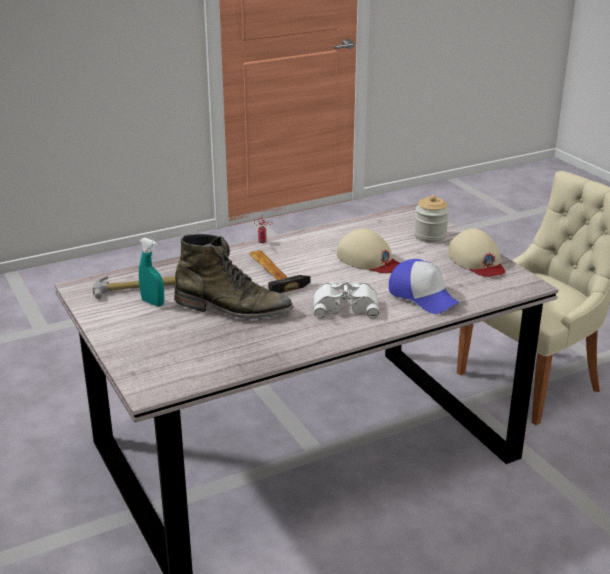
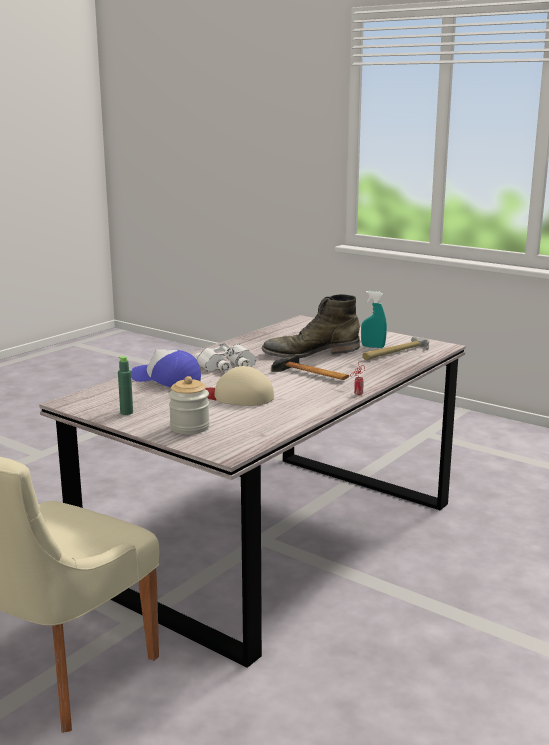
camera: 155 degrees right, 10 degrees down
(477, 261) = (126, 412): beige cap -> green bottle

